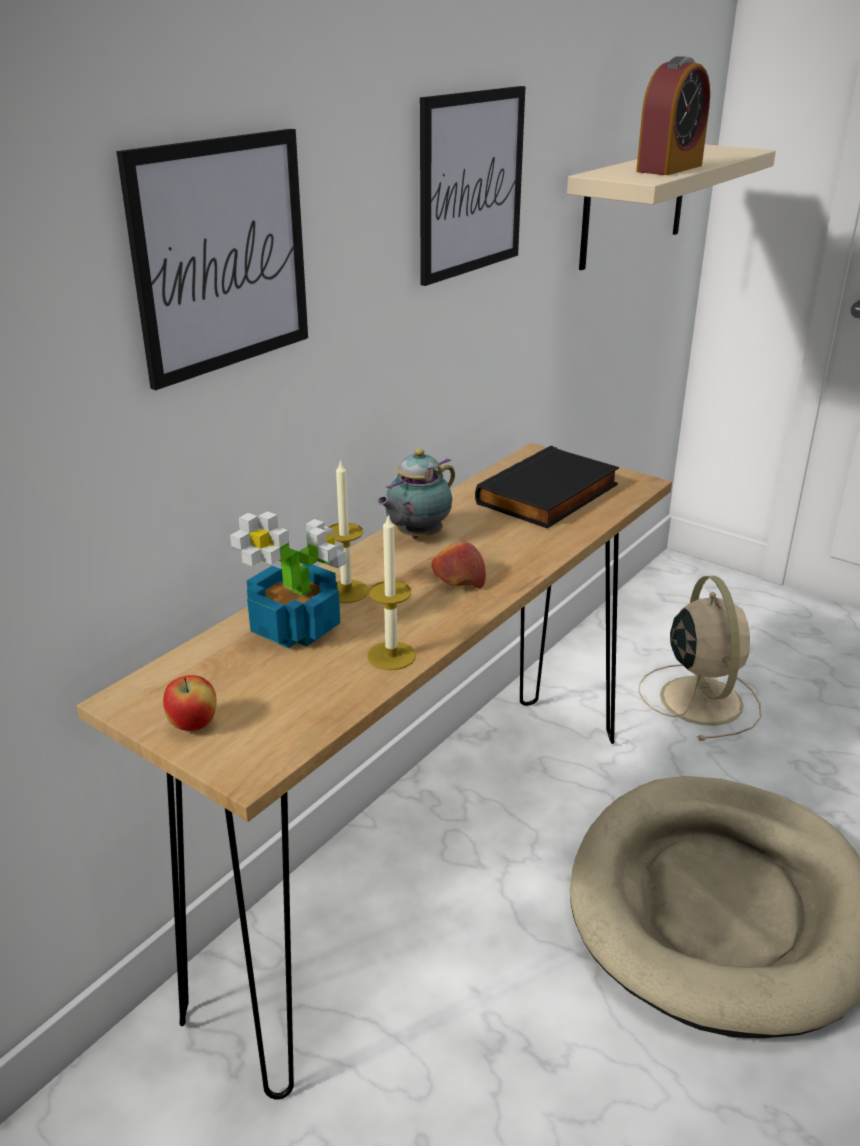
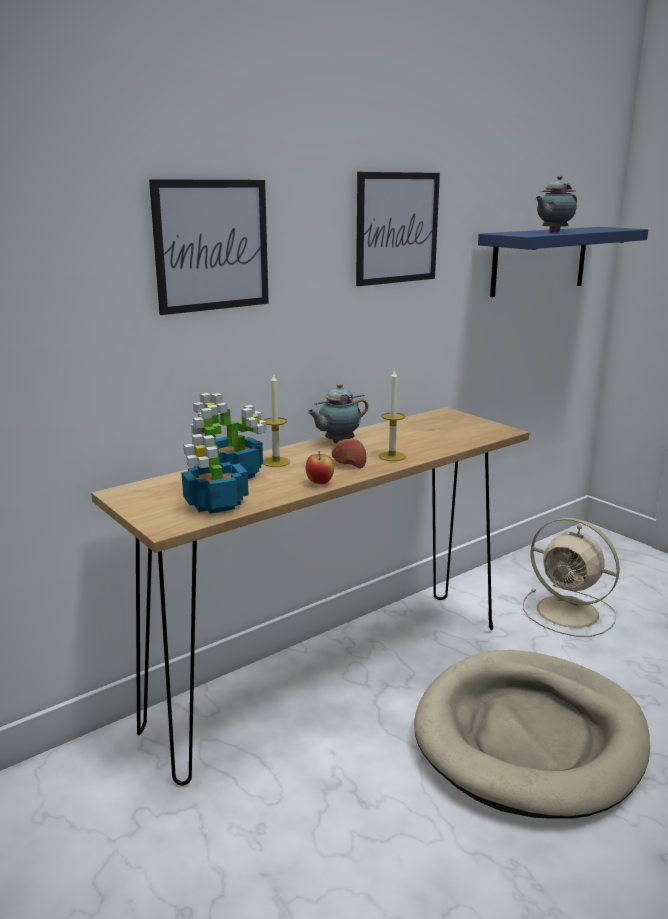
camera: 15 degrees right, 10 degrees down
(193, 725) = (148, 507): apple -> apple (320, 483)
(301, 701) = (215, 504): none -> potted plant
(391, 656) = (282, 491): candle -> candle (392, 456)
(550, 495) = (438, 431): black book -> none
(635, 205) = (540, 260): beige shelf -> blue shelf
(669, 168) = (552, 232): alarm clock -> teapot
(700, 698) = (570, 613): beige fan -> beige fan turned 120 degrees clockwise

